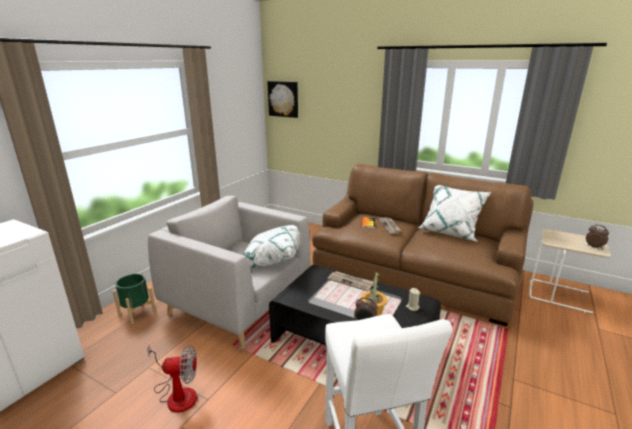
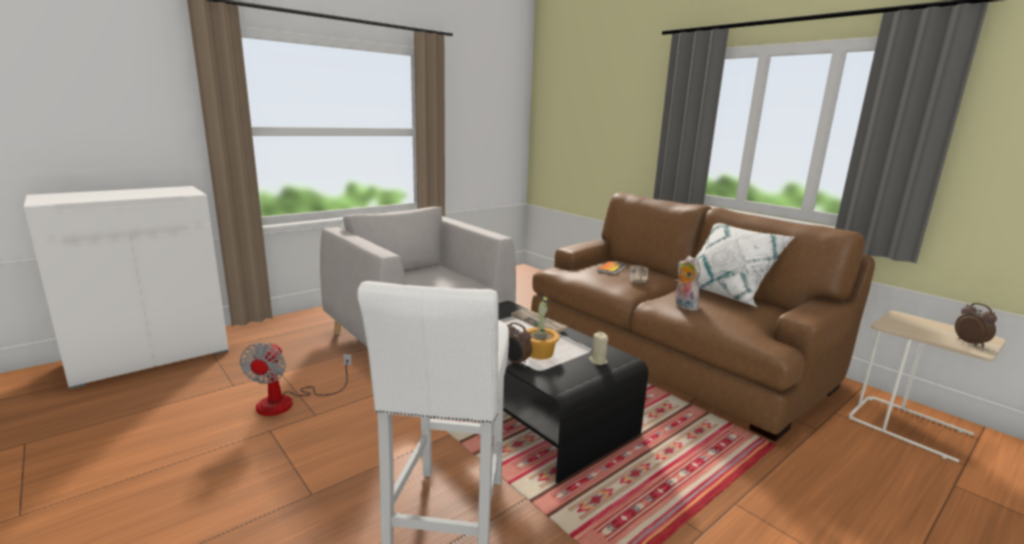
camera: 20 degrees right, 5 degrees down
(137, 313) = (306, 325): green planter -> none
(177, 394) = (288, 402): fan -> fan turned 75 degrees clockwise
(271, 259) = (455, 284): white pillow -> none
(283, 99) = (551, 110): picture -> none
(435, 248) = (683, 306): none -> plush toy

